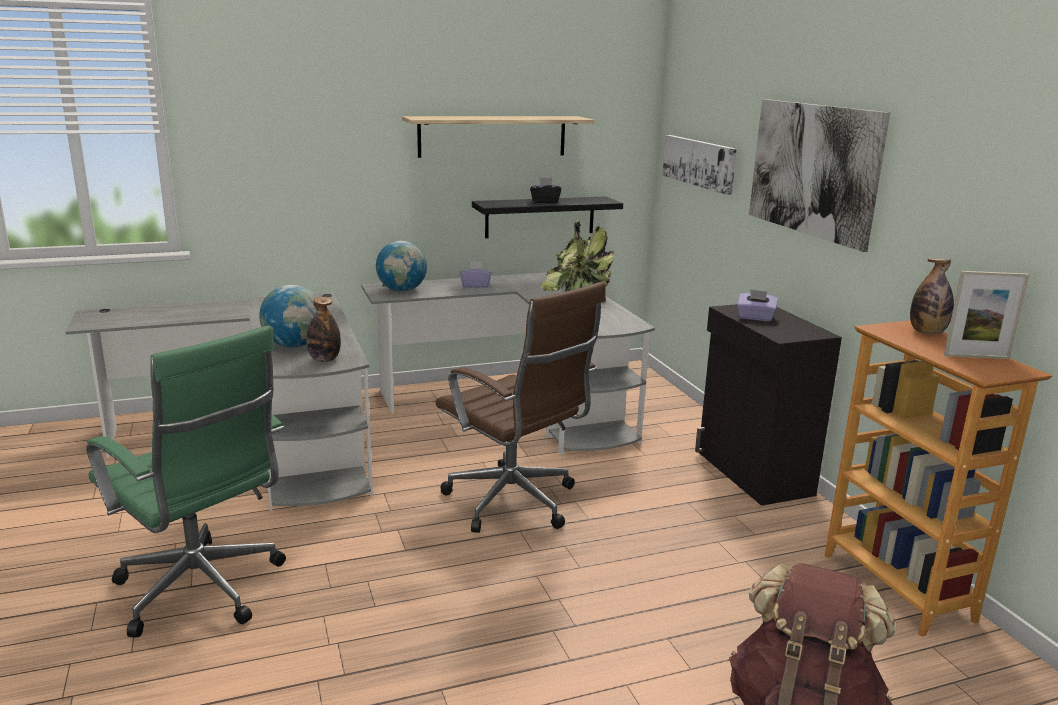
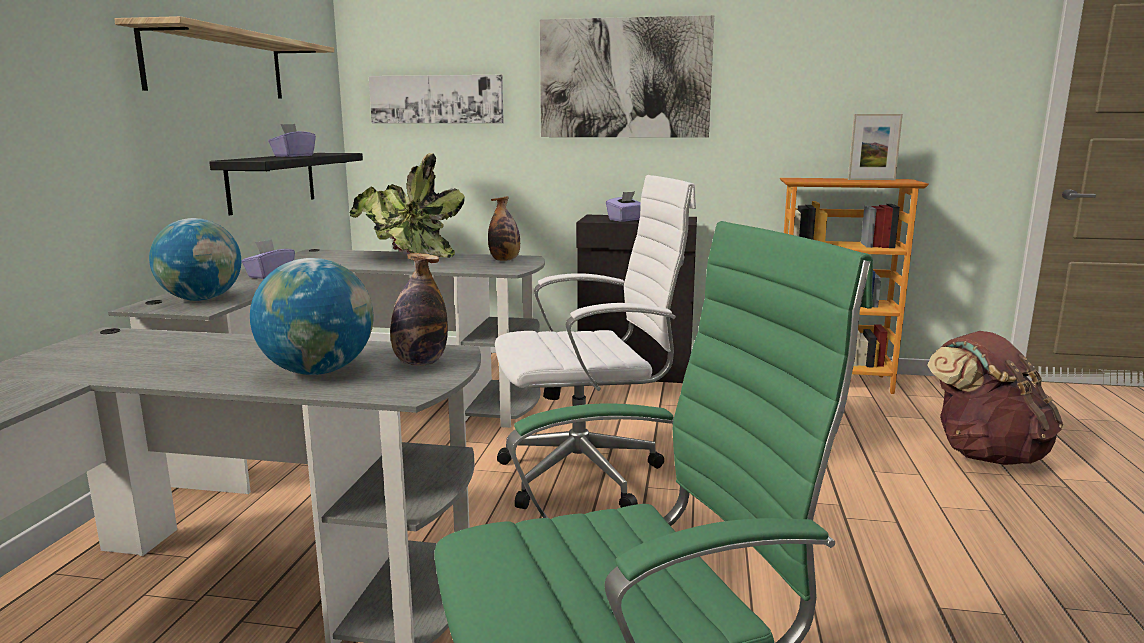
camera: 60 degrees left, 5 degrees down
(515, 504) = (588, 475): brown office chair -> white office chair
(545, 202) = (293, 156): black tissue box -> purple tissue box
(927, 332) = (812, 178): bottle -> bottle (505, 260)
(976, 357) = (871, 179): picture frame -> picture frame turned 60 degrees clockwise

